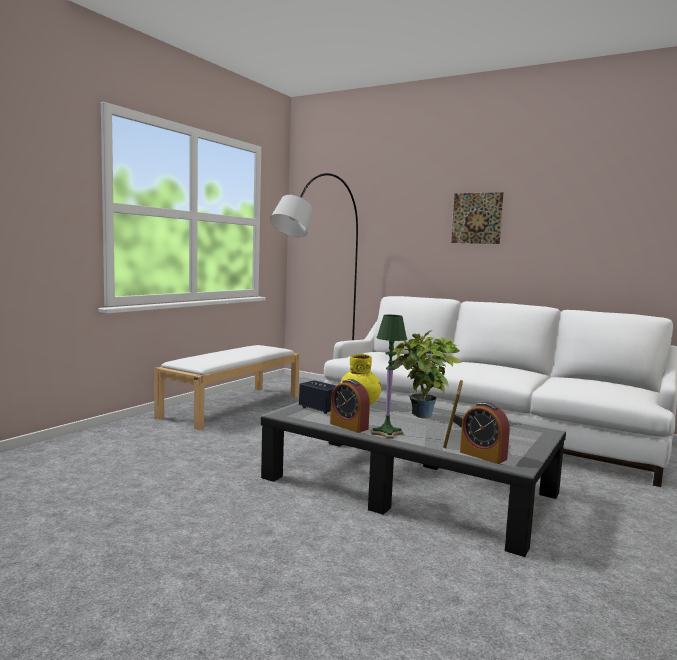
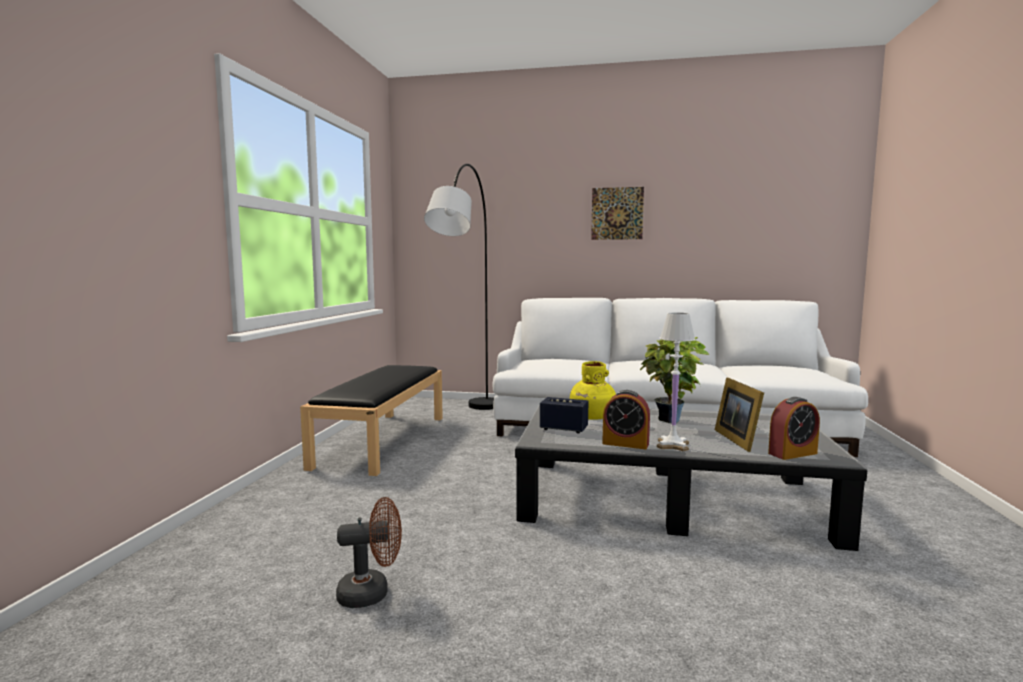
camera: 20 degrees left, 0 degrees up
(112, 500) = (372, 593): none -> brown fan
(232, 406) = (382, 440): white bench -> black bench
(386, 433) = (672, 445): green table lamp -> white table lamp
(483, 455) = (792, 453): alarm clock -> alarm clock turned 45 degrees counterclockwise

